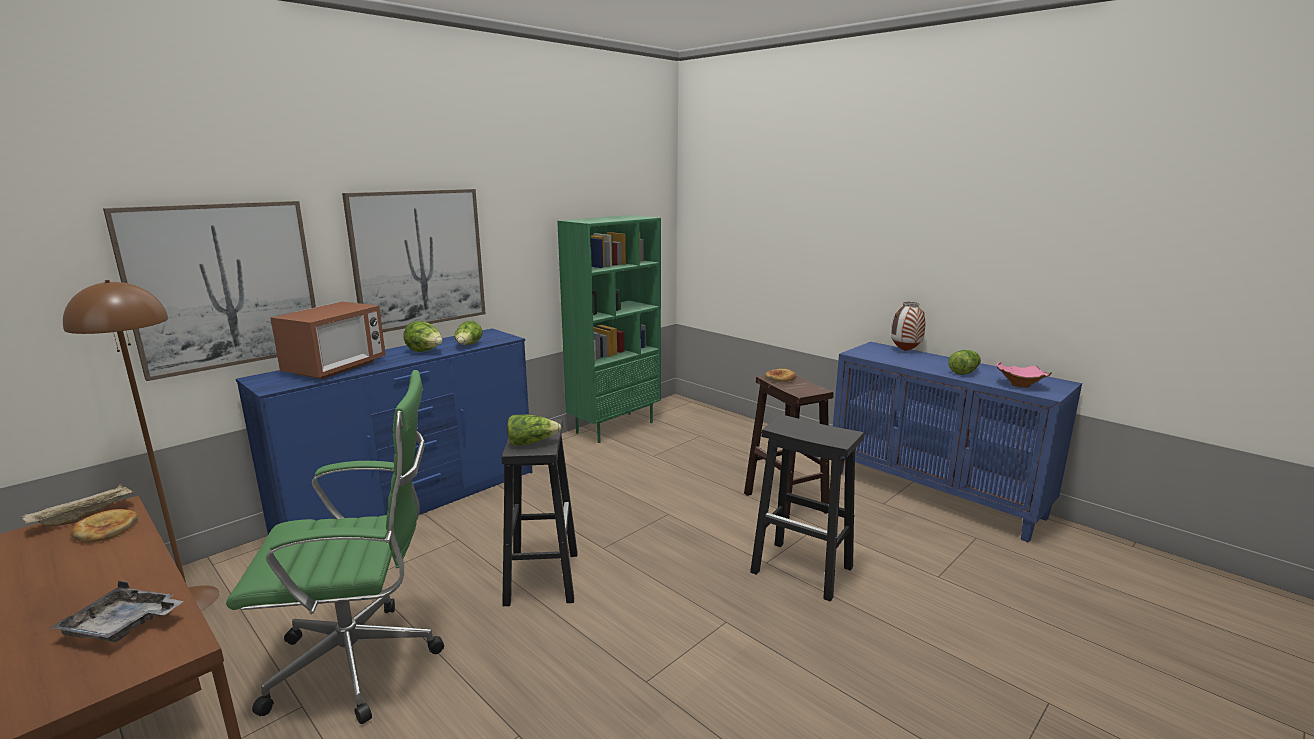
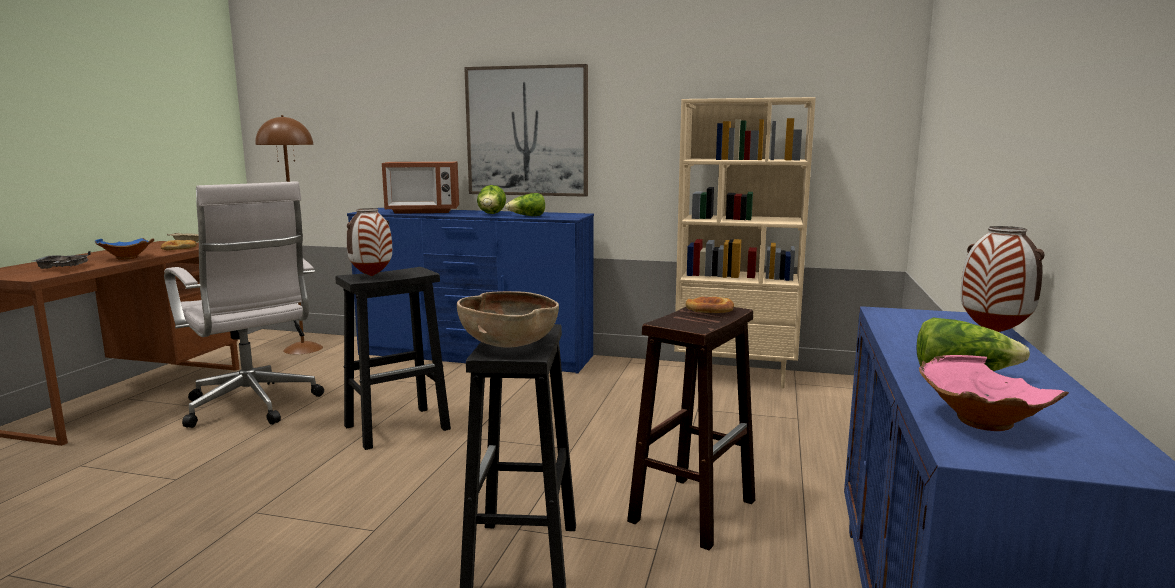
camera: 60 degrees right, 5 degrees down
(130, 570) = (127, 258): none -> blue bowl
(224, 286) = (381, 136): picture -> none
(362, 663) = (253, 407): green office chair -> white office chair
(531, 442) = (372, 276): lettuce -> vase
(614, 427) = (736, 376): green bookcase -> beige bookcase
(822, 434) = (508, 345): none -> brown bowl

